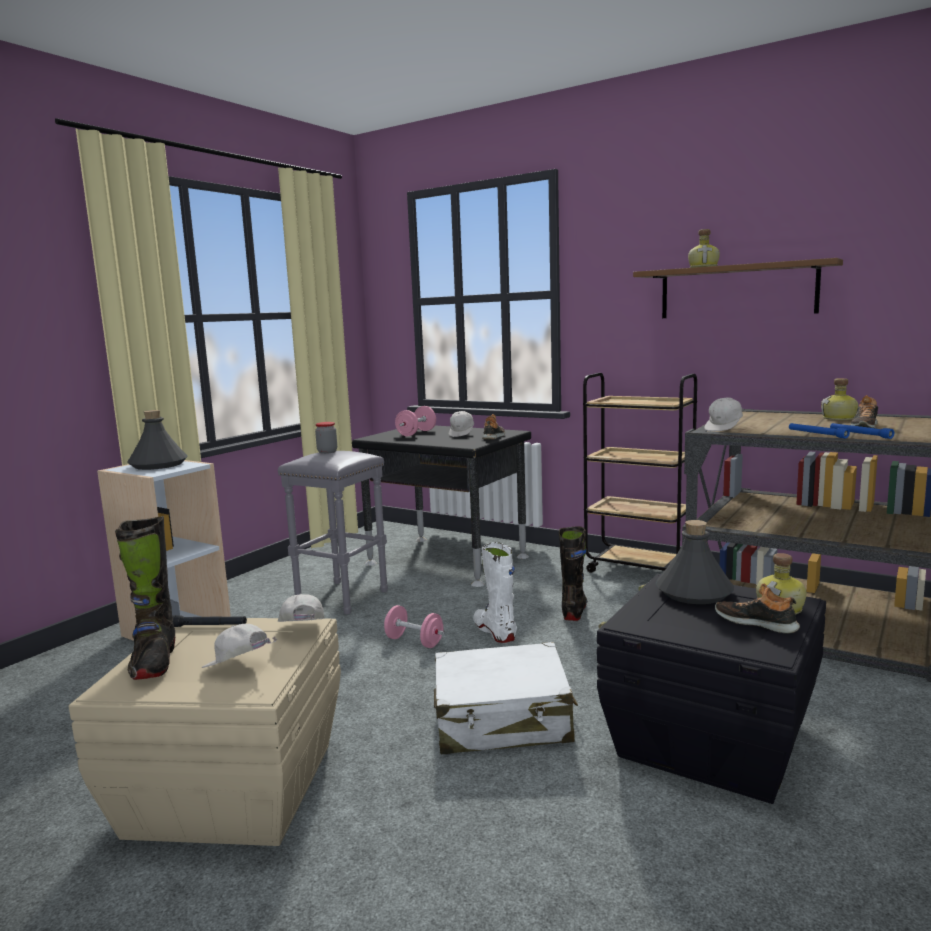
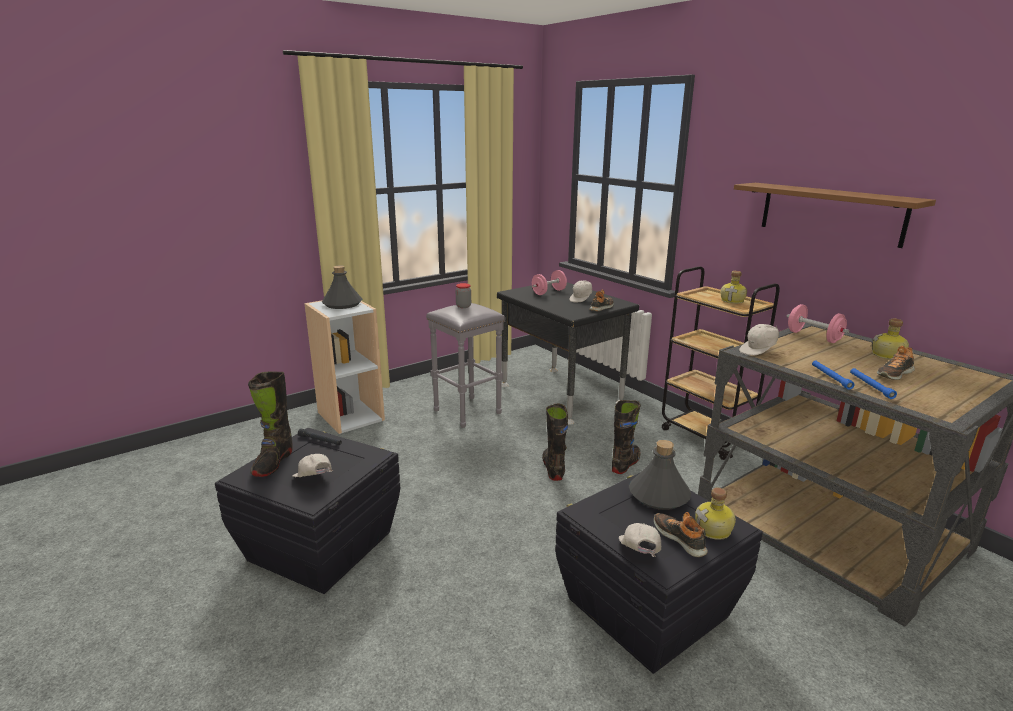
camera: 20 degrees right, 10 degrees up
(231, 787) = (320, 545): beige storage box -> black storage box
(301, 633) = (367, 461): white cap -> white cap (638, 554)
(414, 642) = (492, 463): pink dumbbell -> pink dumbbell (814, 337)
(495, 632) = (553, 468): white boot -> black boot
(502, 720) = (510, 545): white suitcase -> none
(704, 267) = (799, 188): bottle -> bottle (733, 301)

